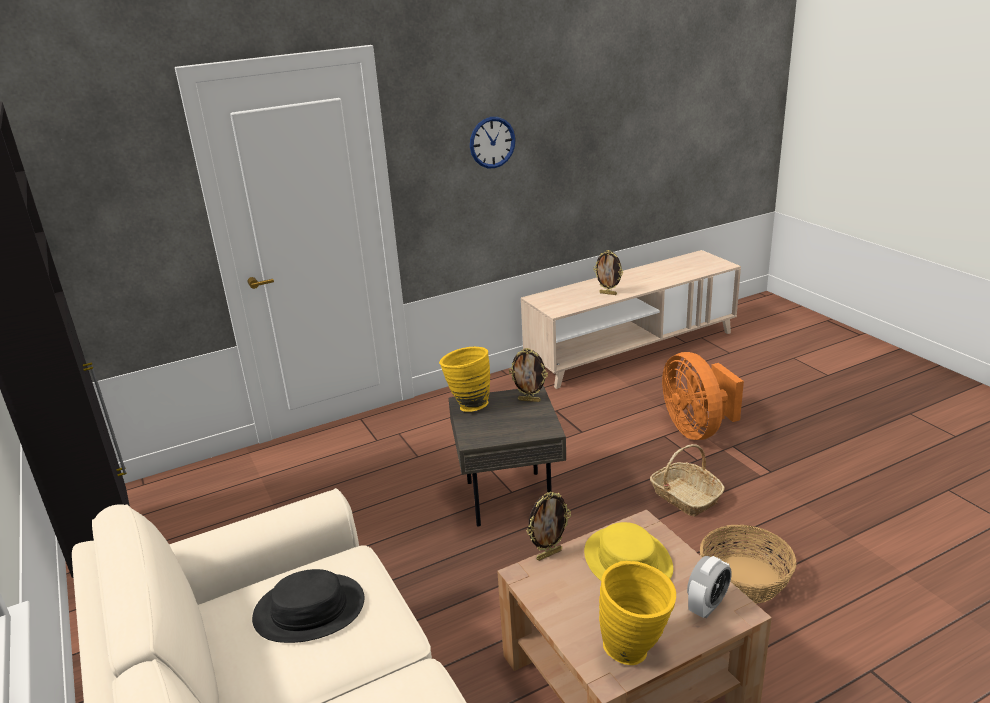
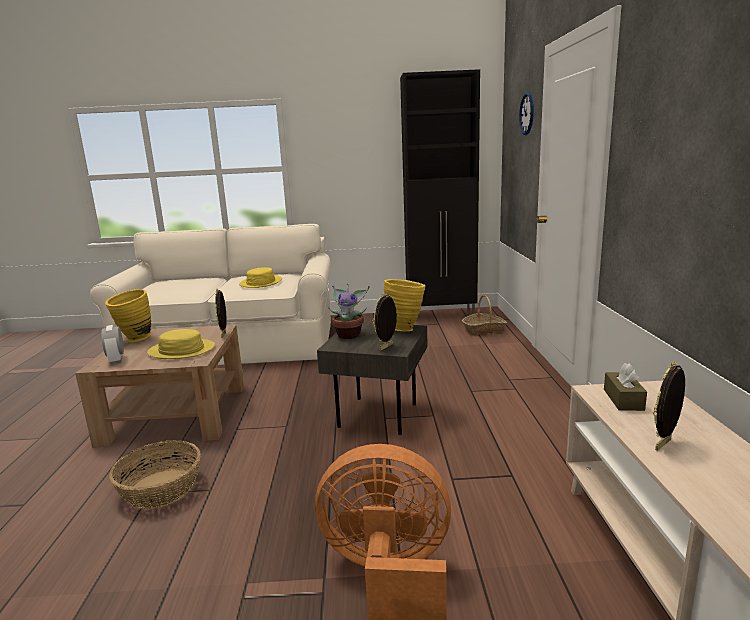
camera: 115 degrees right, 10 degrees down
(309, 610) = (260, 283): black hat -> yellow hat
(492, 142) = (685, 132): wall clock -> wall clock (527, 114)
(508, 432) = (349, 335): none -> potted plant
(562, 304) = (623, 399): none -> brown tissue box
(685, 497) = (281, 503): basket -> basket (484, 330)

